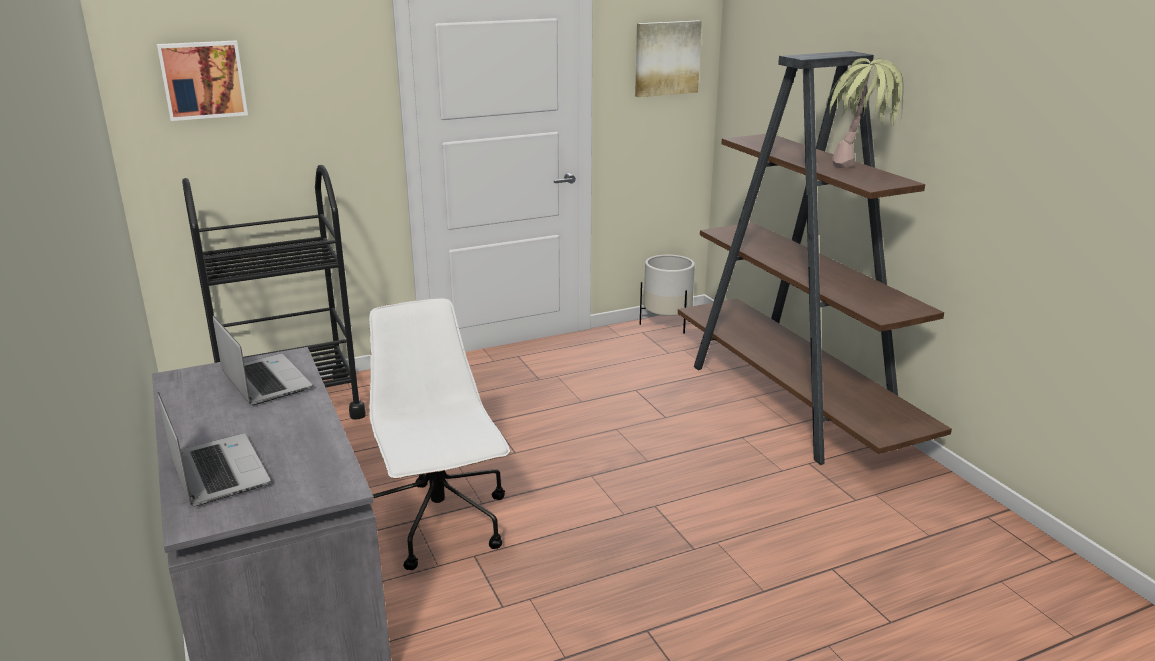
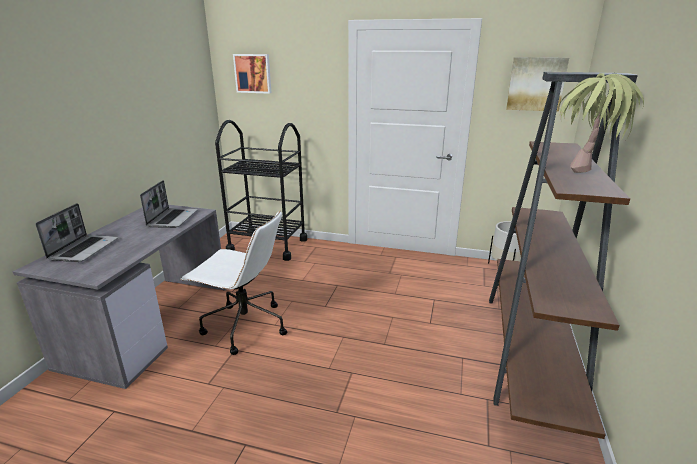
camera: 40 degrees right, 0 degrees up
(440, 525) = (244, 326): white office chair -> white office chair turned 90 degrees clockwise

